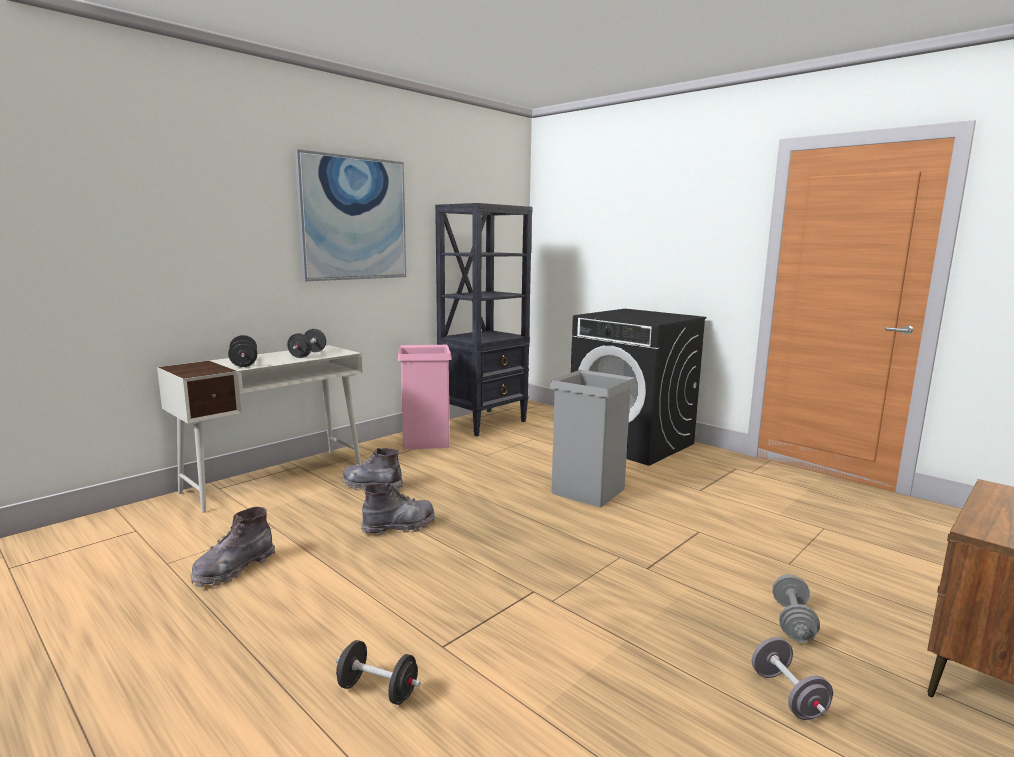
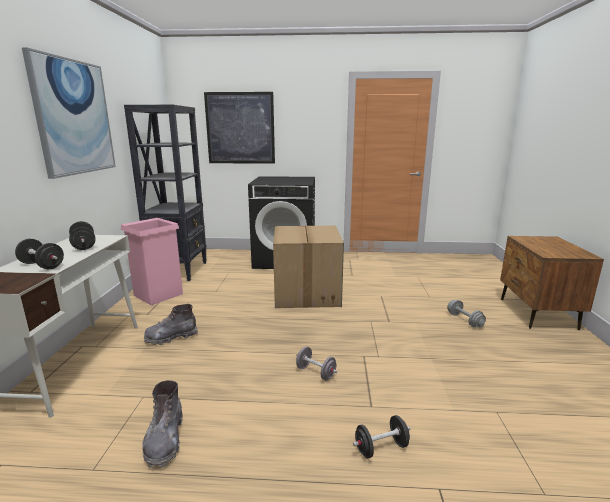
camera: 40 degrees left, 5 degrees up
(399, 526) = (236, 355): grey boot -> none
(588, 491) = (305, 293): grey trash can -> cardboard box
(609, 236) = (240, 128): none -> picture
(788, 696) = (504, 350): grey dumbbell -> grey dumbbell (316, 372)

